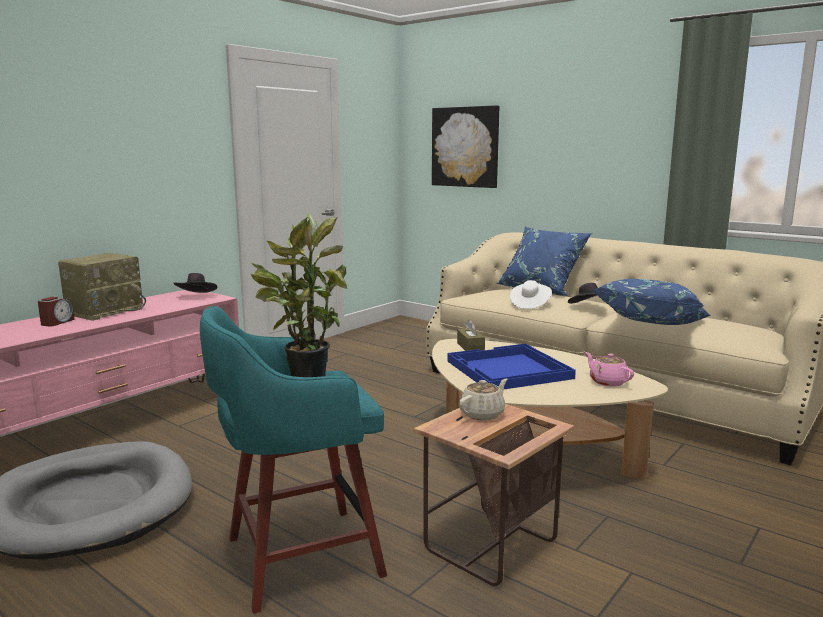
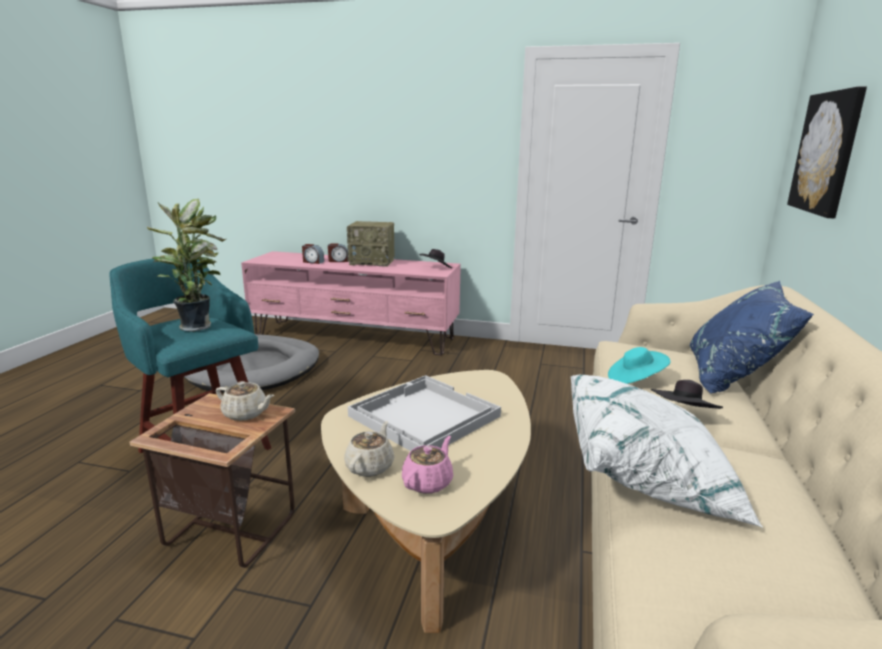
camera: 65 degrees right, 5 degrees up
(30, 332) = (313, 262): none -> alarm clock
(470, 347) = (483, 386): brown tissue box -> none
(508, 370) = (422, 416): blue tray -> white tray
(530, 305) = (635, 380): white hat -> turquoise hat
(578, 393) = (370, 466): none -> beige teapot
(652, 325) = (648, 476): blue pillow -> white pillow

